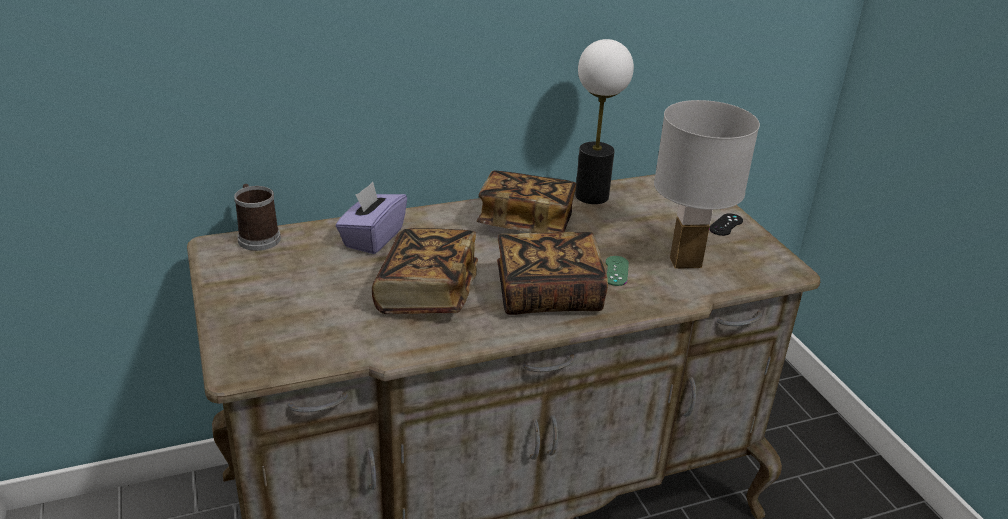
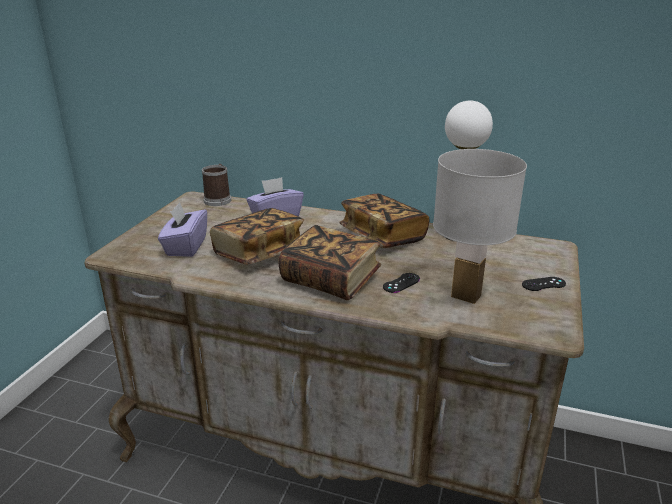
camera: 40 degrees right, 5 degrees down
(324, 319) = (185, 246): none -> purple tissue box
(616, 271) = (401, 283): green game controller -> black game controller

